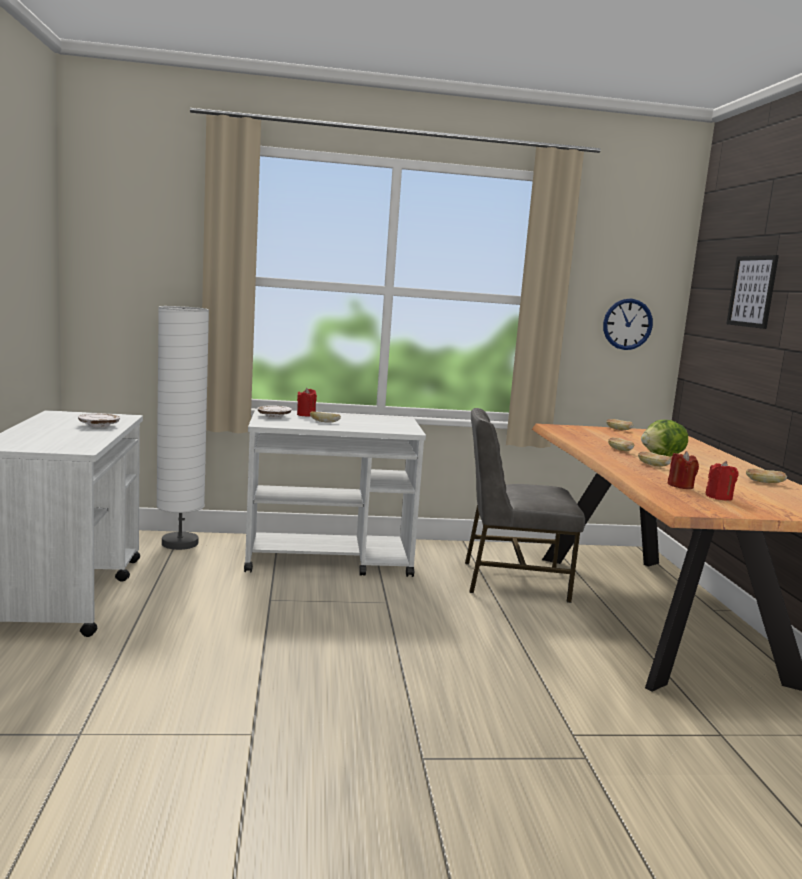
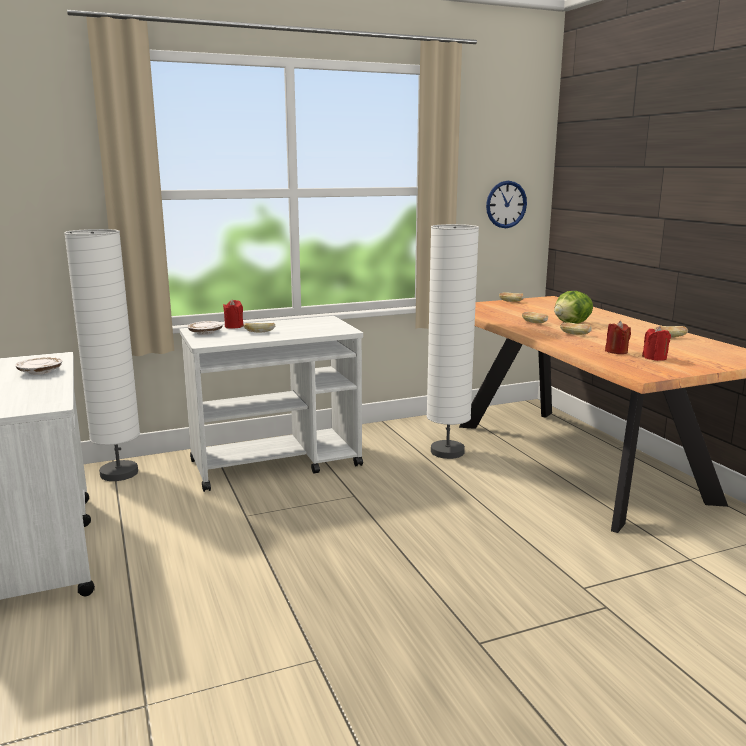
camera: 15 degrees left, 5 degrees up
(512, 580) = (447, 452): grey chair -> white floor lamp
(752, 291) = (625, 168): picture -> none

